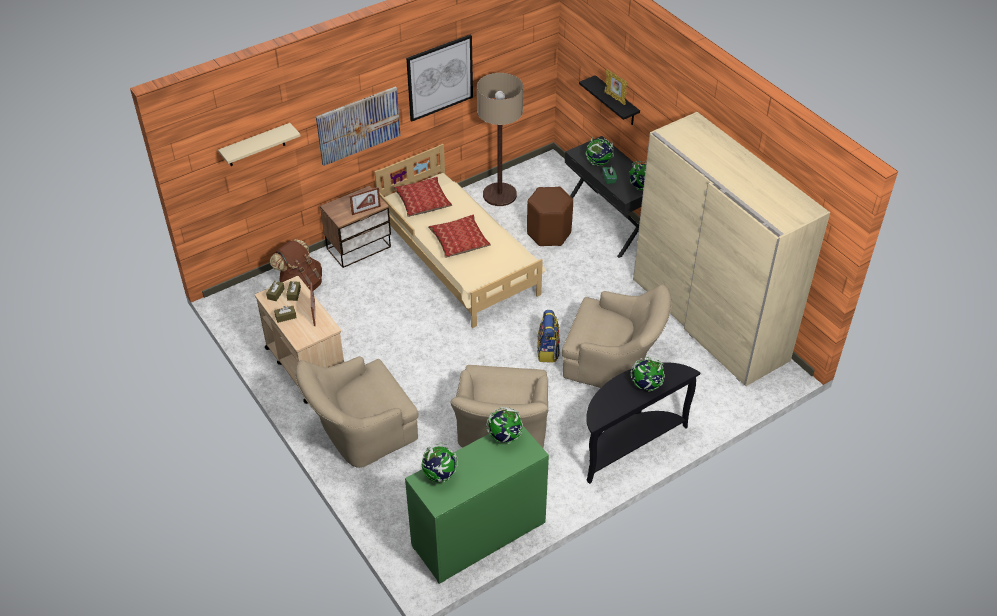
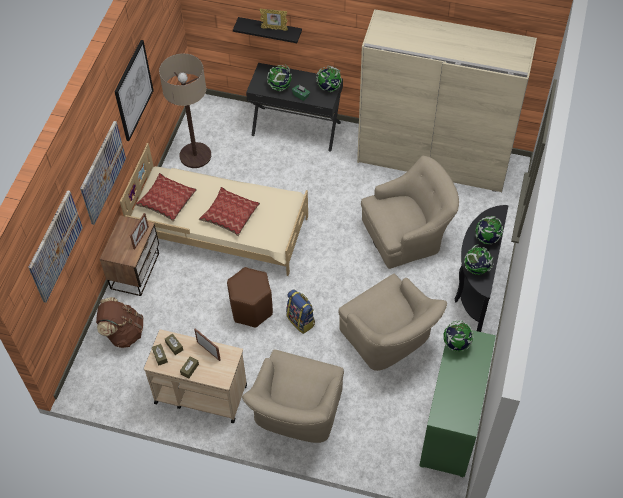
camera: 40 degrees left, 10 degrees up
(256, 145) = (55, 246): beige shelf -> picture
(440, 475) = (446, 404): globe -> globe (476, 268)
(548, 233) = (263, 164): brown stool -> brown stool (251, 309)
(548, 351) = (357, 256): backpack -> backpack (301, 320)

